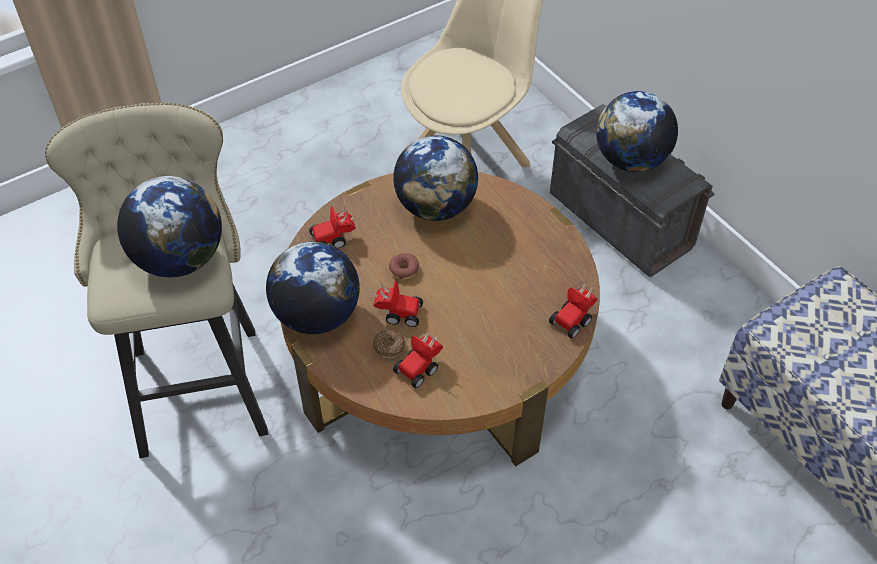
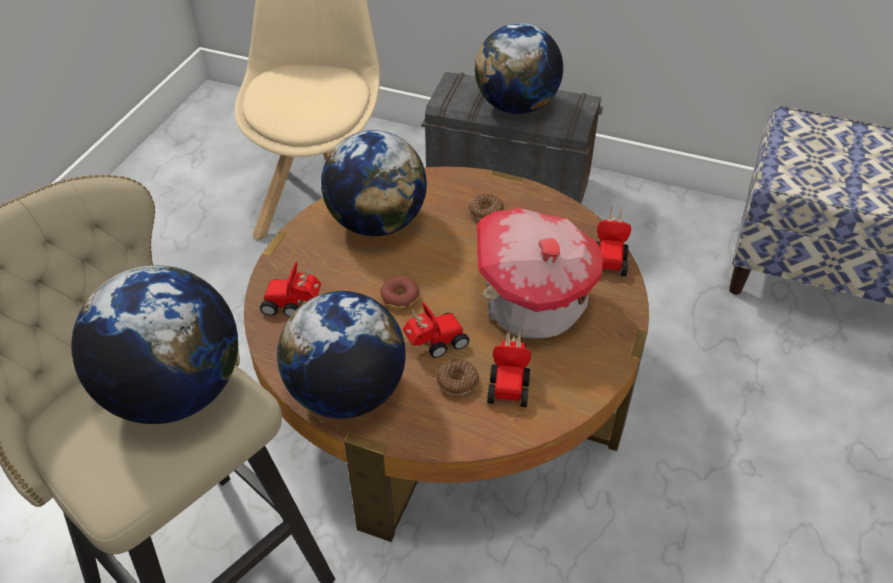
camera: 35 degrees left, 5 degrees down
(334, 239) = (294, 304): toy car -> toy car turned 60 degrees clockwise
(486, 322) = (532, 304): none -> toy house
(518, 237) = (486, 212): none -> donut

